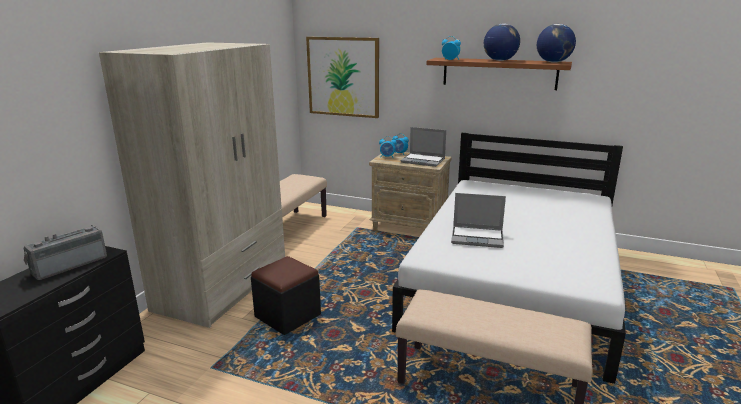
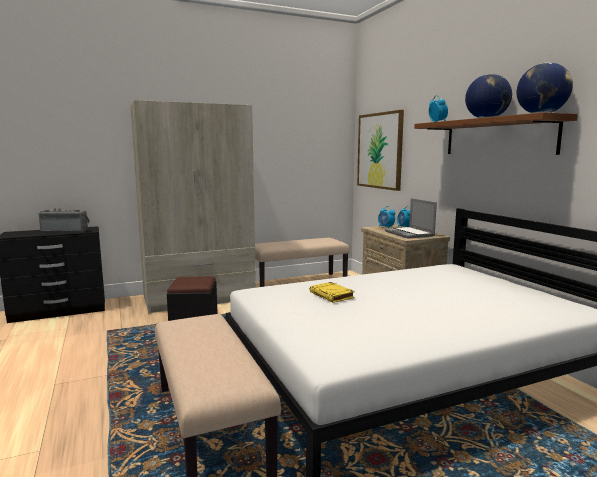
camera: 45 degrees right, 10 degrees down
(478, 237) = (332, 295): laptop -> yellow book

